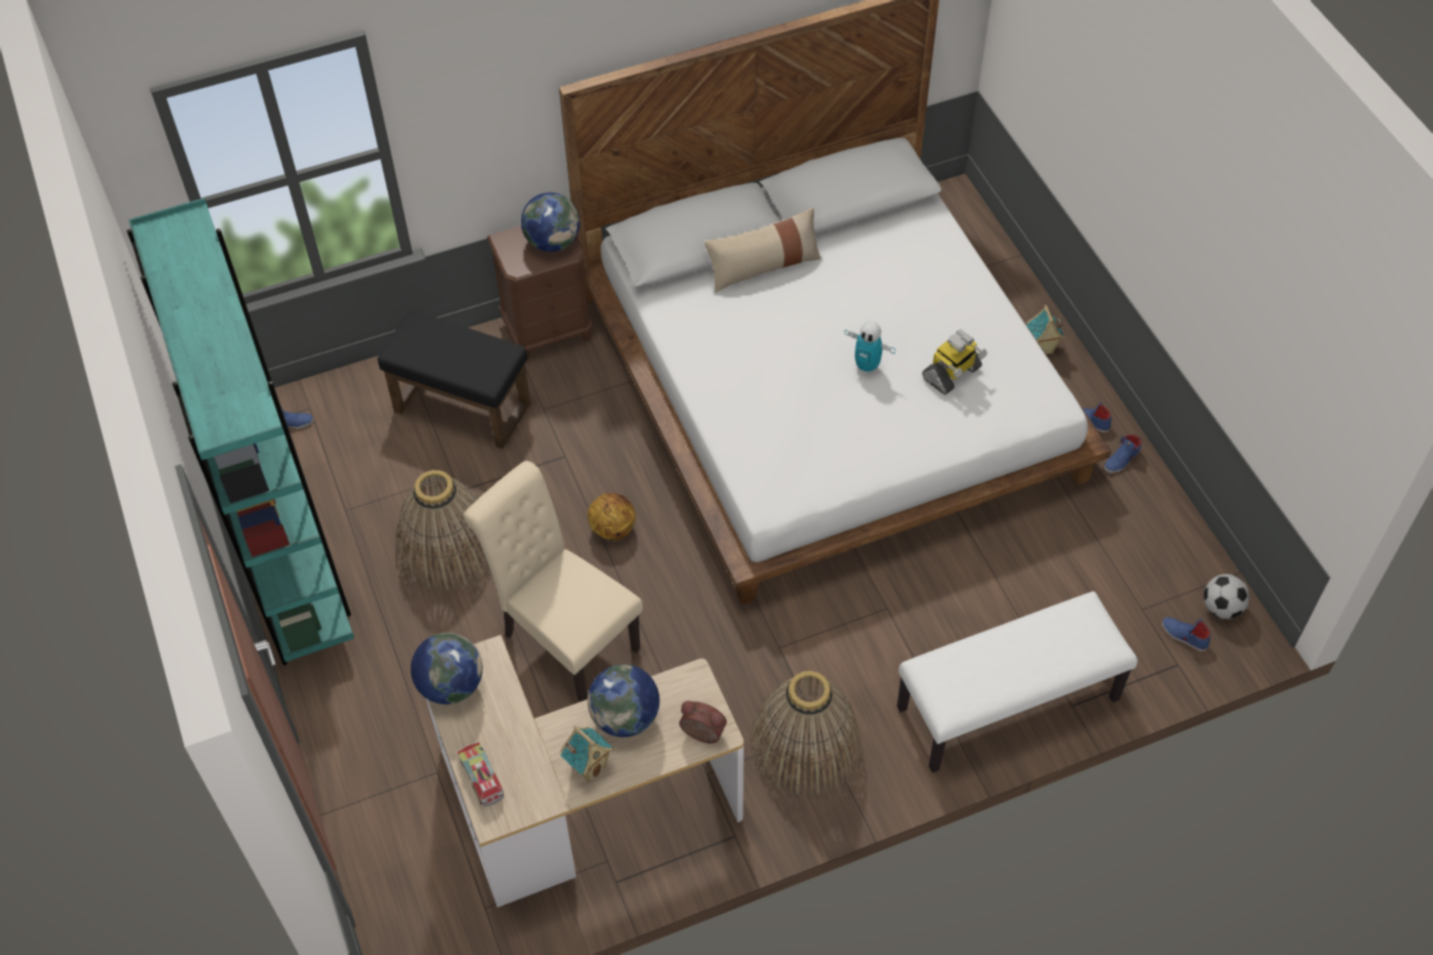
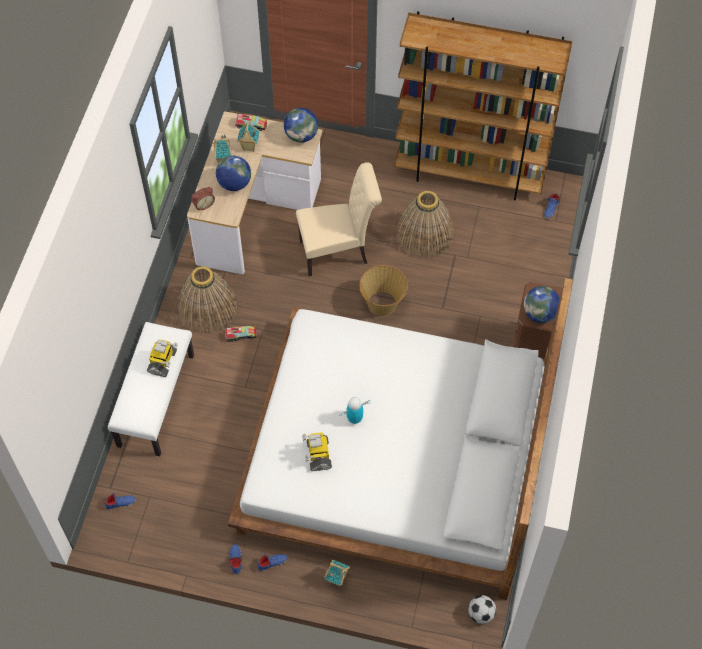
camera: 125 degrees right, 5 degrees up
(288, 553) = (470, 174): turquoise bookcase -> brown bookcase
(460, 408) = (508, 281): black ottoman -> none
(532, 747) = (249, 147): none -> toy house
(612, 528) = (382, 303): basketball -> basket
(763, 266) = (461, 417): beige pillow -> none
(812, 669) = (240, 335): none -> toy truck
(985, 652) = (163, 362): none -> toy robot
(1221, 608) = (118, 533): football -> football (480, 613)

